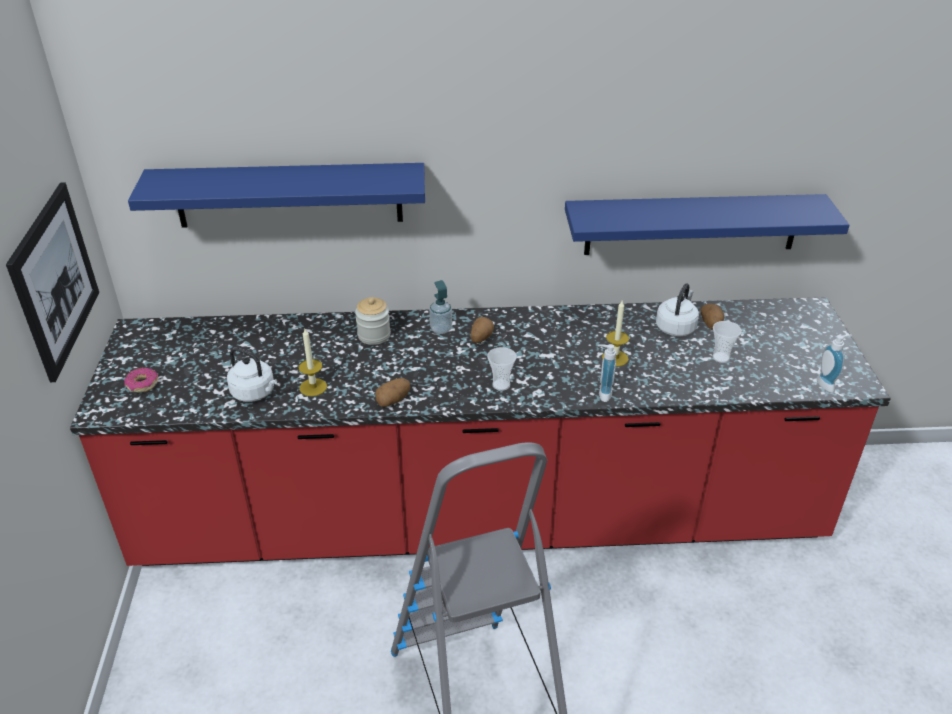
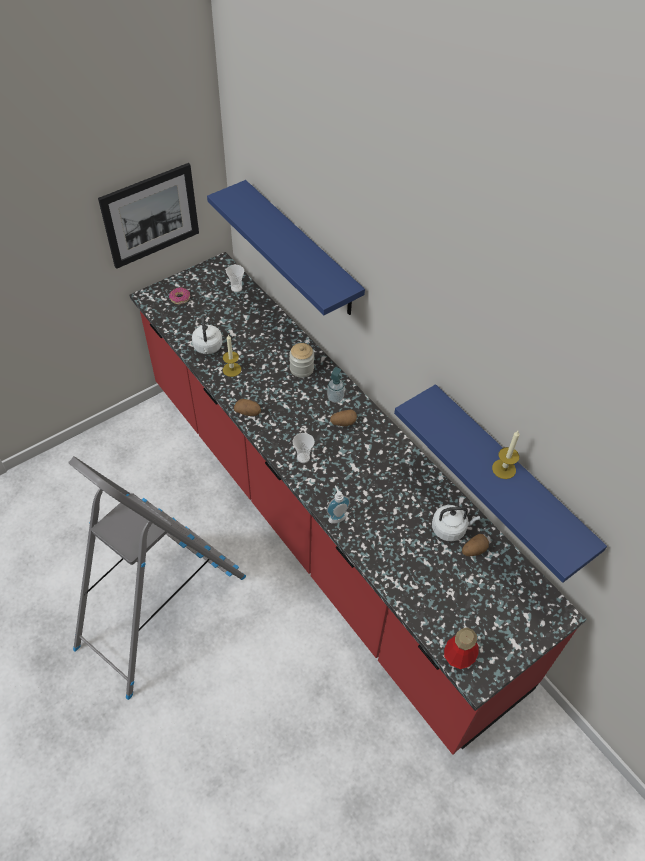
camera: 55 degrees right, 15 degrees up
(615, 358) = (381, 507): candle -> candle (504, 469)
(721, 357) = (435, 572): cup -> cup (236, 288)
(828, 384) = (459, 656): soap dispenser -> bottle

